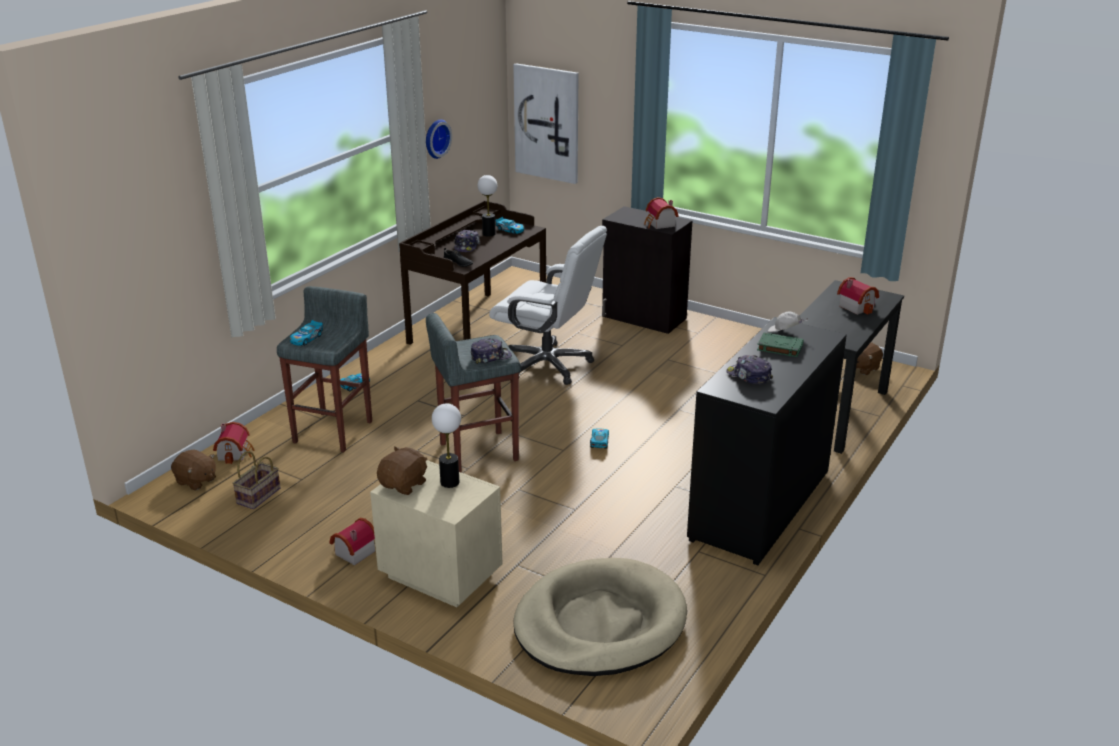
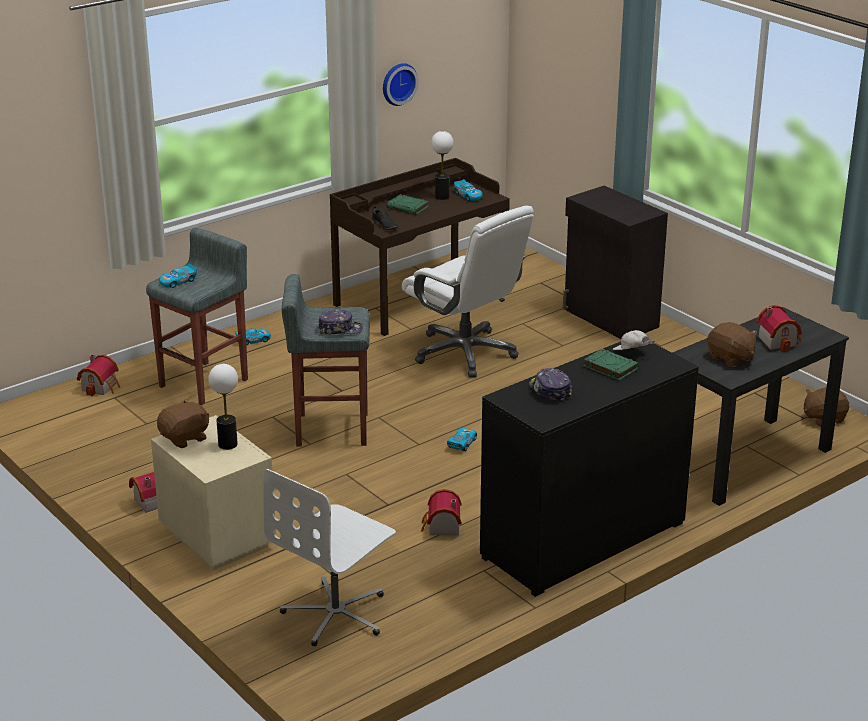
camera: 20 degrees right, 0 degrees up
(196, 481) = (51, 407): brown plush toy -> brown plush toy (730, 358)
(258, 497) = (98, 432): basket -> none
(467, 246) = (408, 207): cap -> green book
(547, 123) = (543, 78): picture -> none
(599, 623) = (336, 614): beige dog bed -> white office chair
(660, 224) = (625, 212): toy house -> toy house (441, 527)

